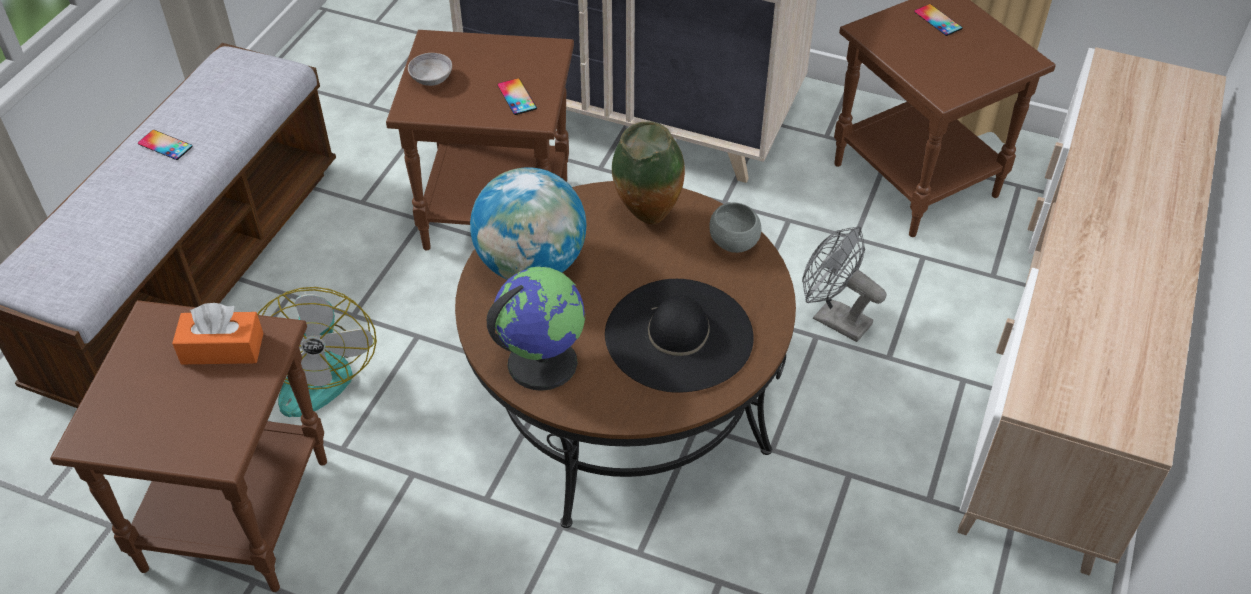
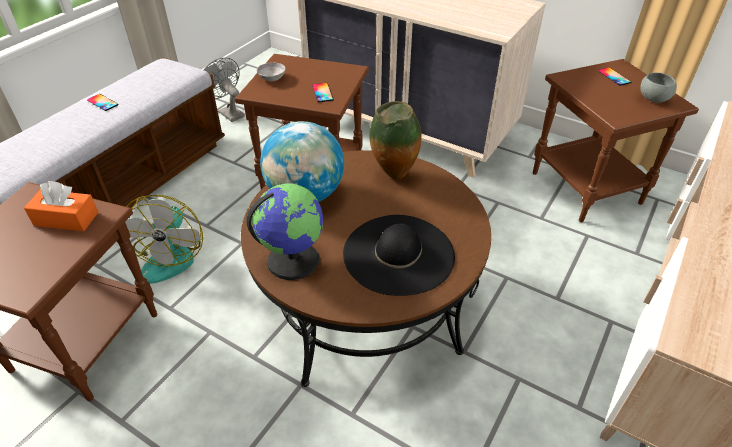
camera: 10 degrees right, 5 degrees down
(733, 243) = (451, 197): grey bowl -> grey bowl (653, 99)
(833, 318) = (520, 267): grey fan -> grey fan (228, 113)

